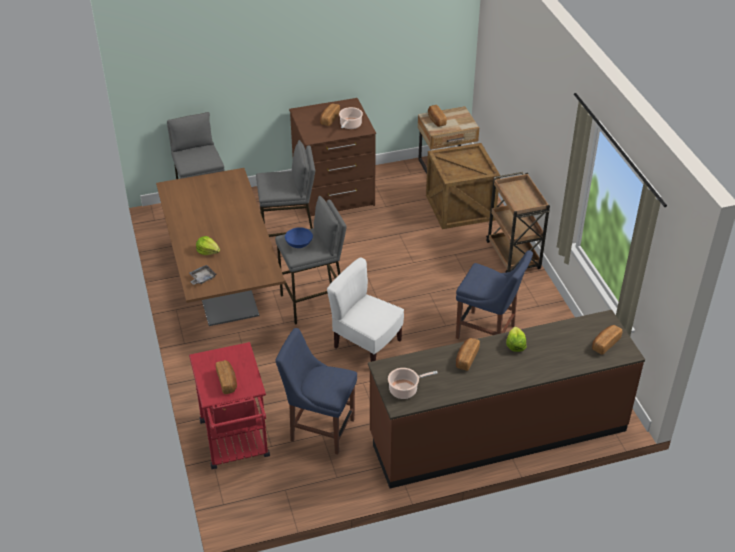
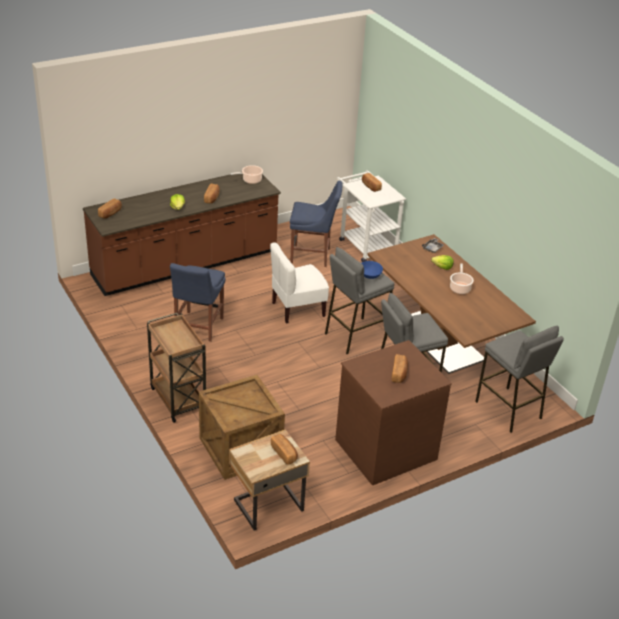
camera: 165 degrees right, 5 degrees down
(236, 444) = (365, 244): red cart -> white cart
(350, 125) = (372, 368): cooking pot -> cooking pot (460, 288)
(366, 345) = (297, 309): white chair -> white chair turned 135 degrees clockwise
(488, 333) = (198, 328): blue chair -> blue chair turned 90 degrees counterclockwise

